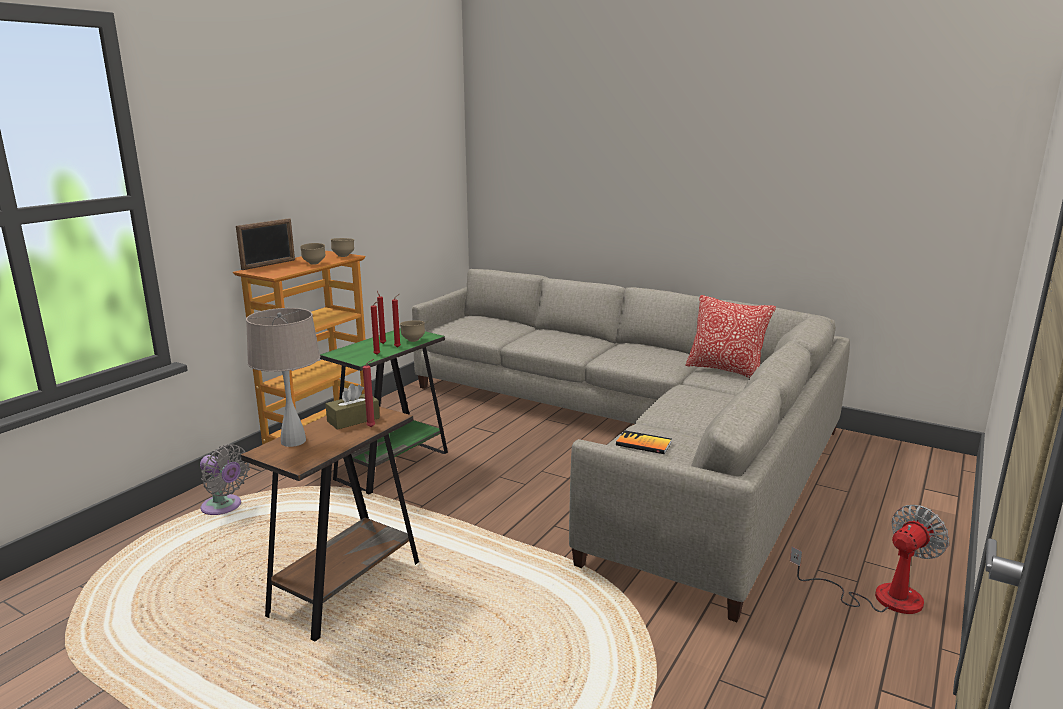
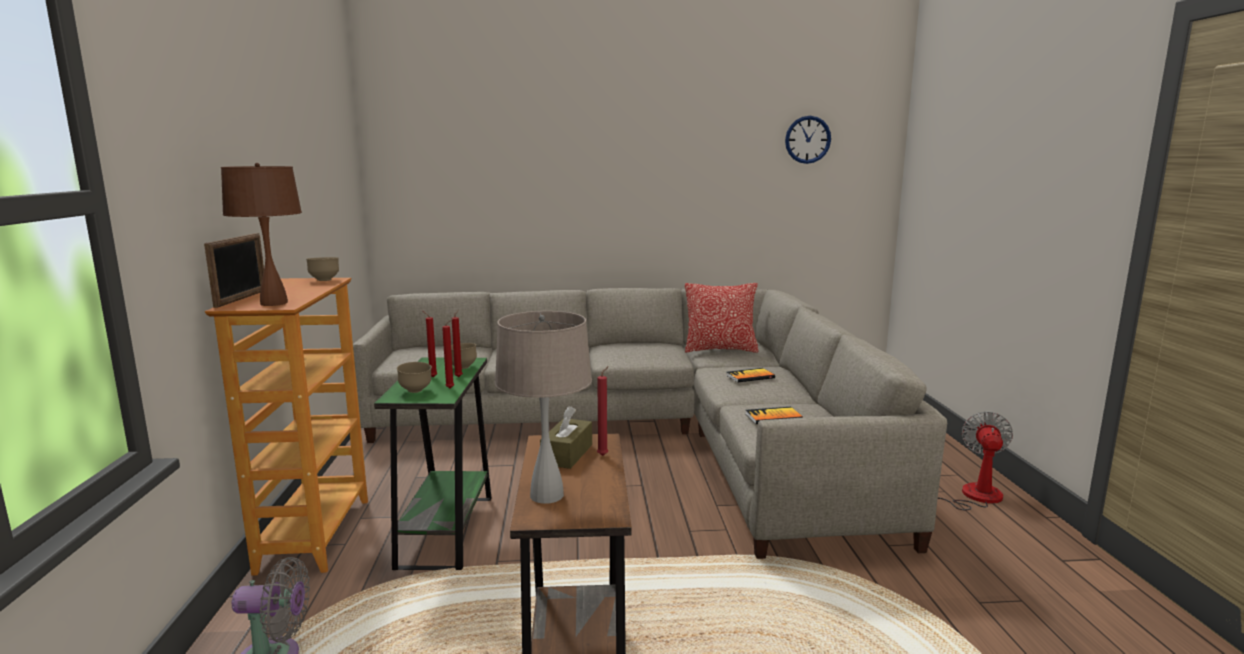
camera: 35 degrees left, 5 degrees down
(274, 271) = (273, 303): none -> brown table lamp
(314, 264) = (306, 290): brown bowl -> brown bowl (416, 391)
(698, 403) = (750, 376): none -> book
(897, 143) = (807, 139): none -> wall clock

